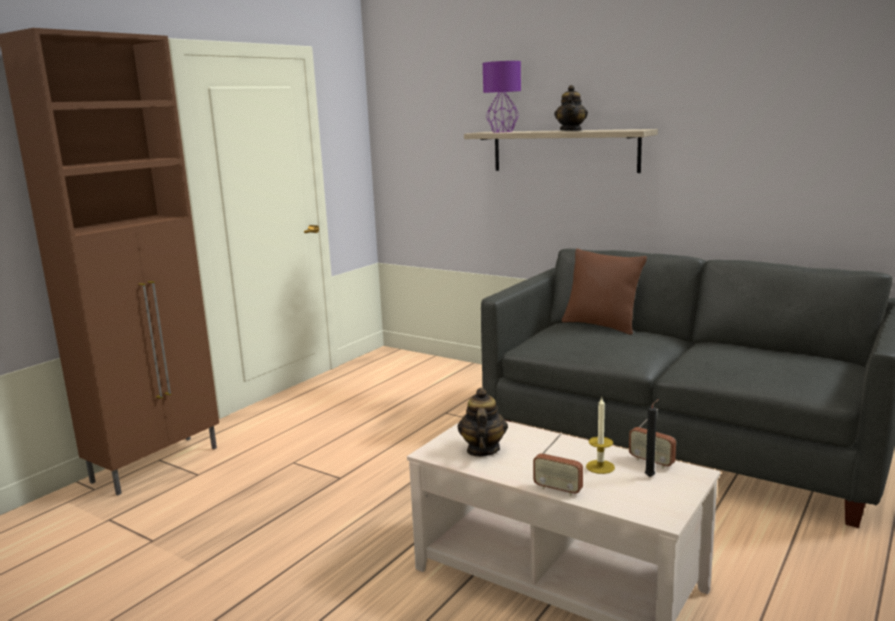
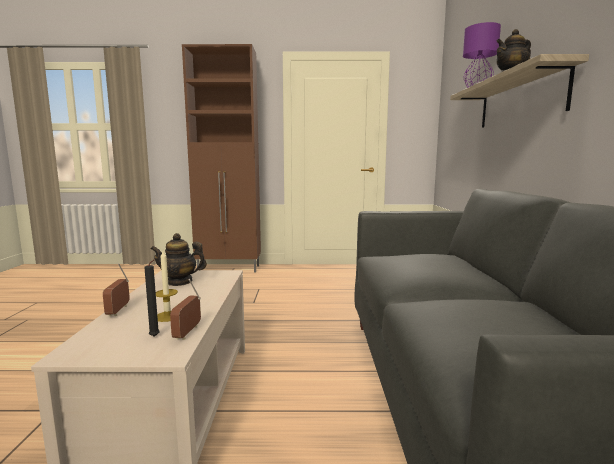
camera: 55 degrees right, 5 degrees down
(482, 450) = (179, 282): teapot -> teapot turned 150 degrees counterclockwise
(601, 325) = (462, 261): brown pillow -> none

